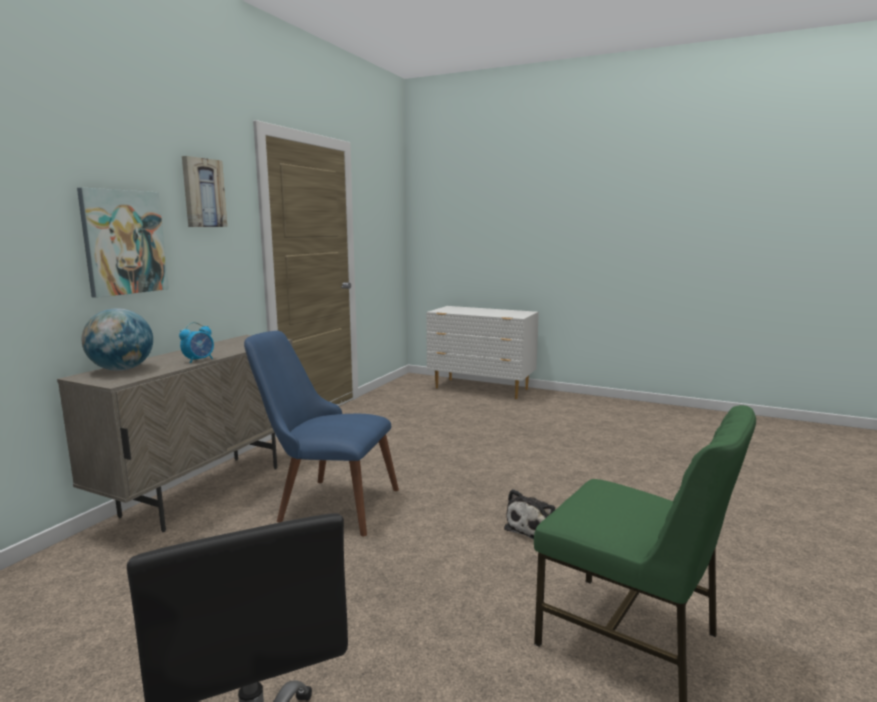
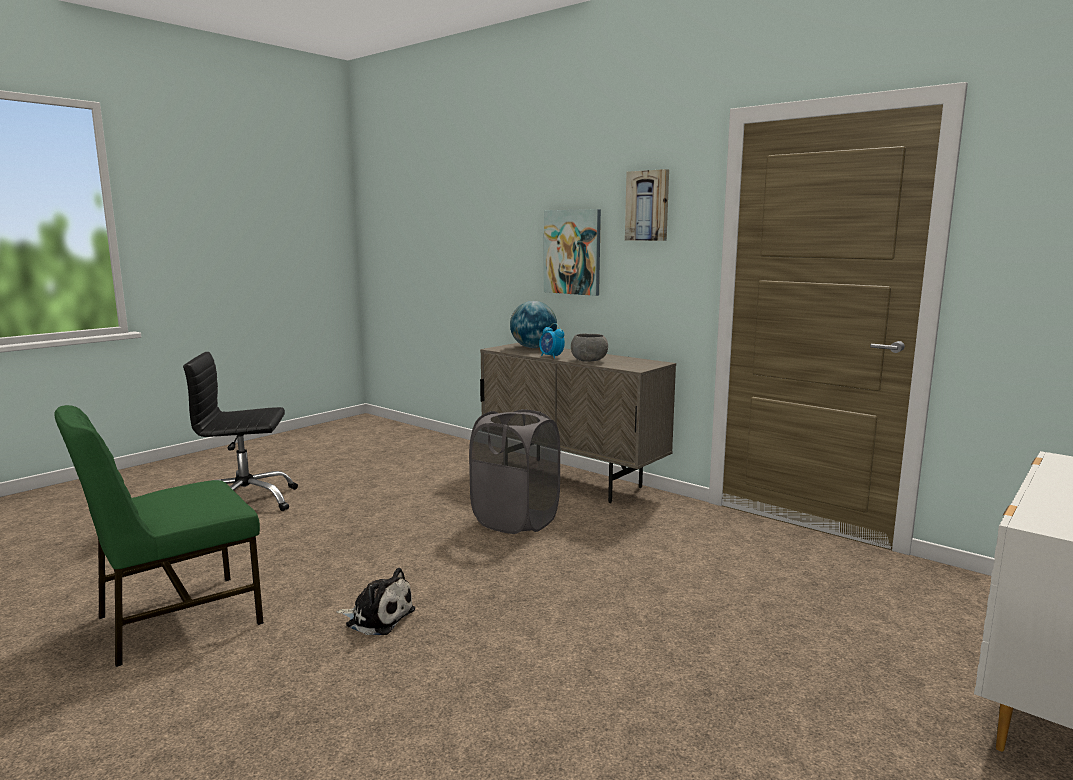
camera: 105 degrees right, 0 degrees up
(231, 350) = (589, 361): none -> grey bowl
(325, 503) = (516, 520): blue chair -> grey laundry basket
(534, 528) = (377, 617): plush toy -> plush toy turned 150 degrees clockwise

